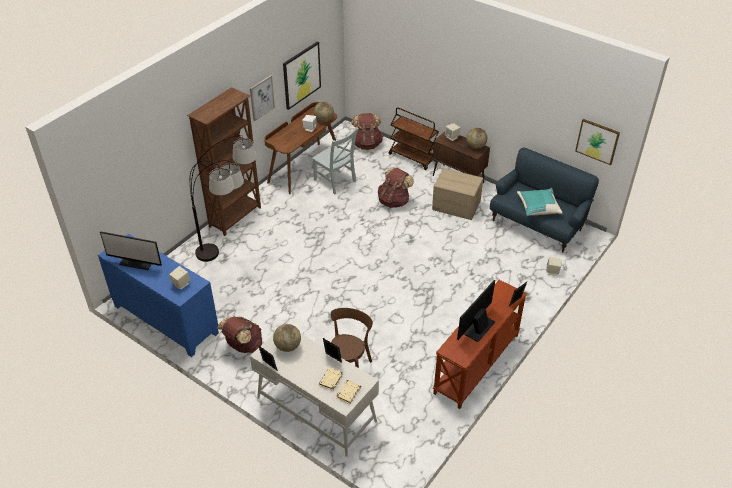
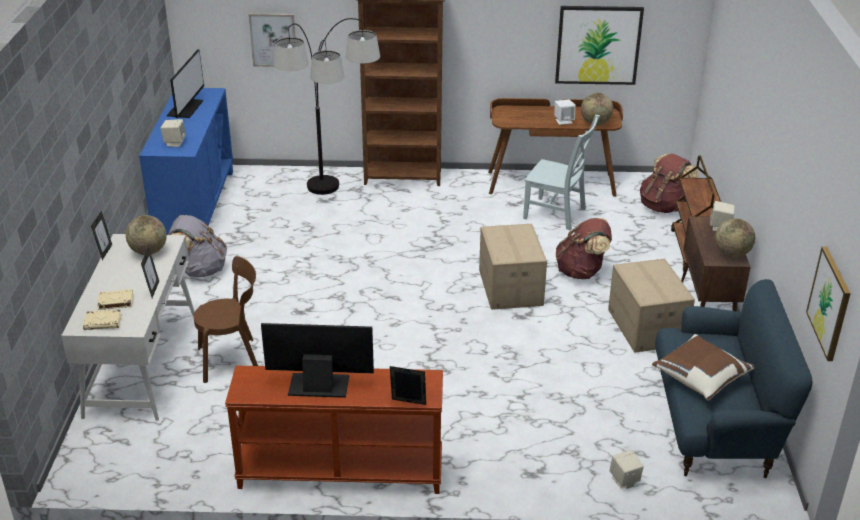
camera: 55 degrees right, 10 degrees down
(137, 261) = (186, 108): monitor -> monitor turned 150 degrees counterclockwise
(243, 346) = (200, 270): brown backpack -> grey backpack
(261, 97) = (506, 37): picture -> picture (273, 39)
(335, 181) = (557, 214): grey chair -> grey chair turned 75 degrees counterclockwise
(383, 232) = (509, 287): none -> cardboard box
(538, 208) = (700, 378): turquoise pillow -> brown pillow

